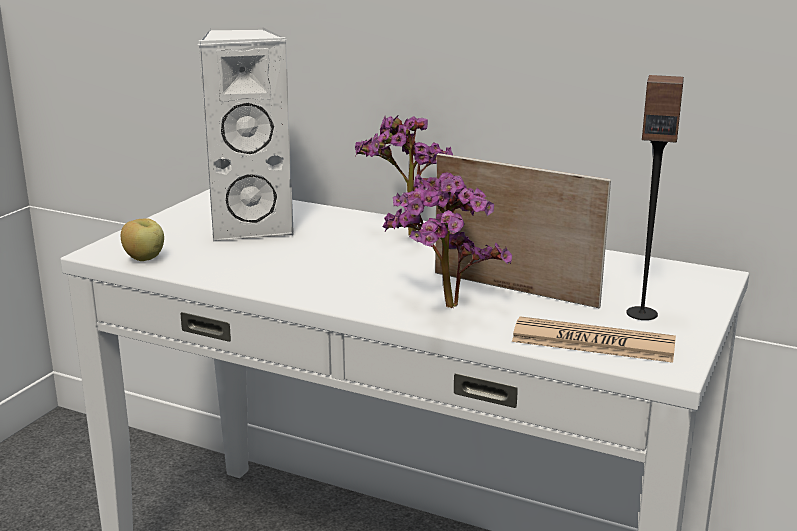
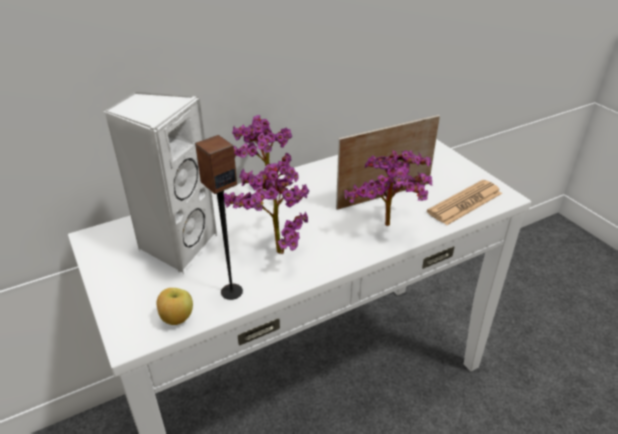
camera: 55 degrees left, 15 degrees up
(305, 265) = (273, 250): none -> potted plant
(642, 313) = (444, 176): speaker -> speaker (231, 291)

